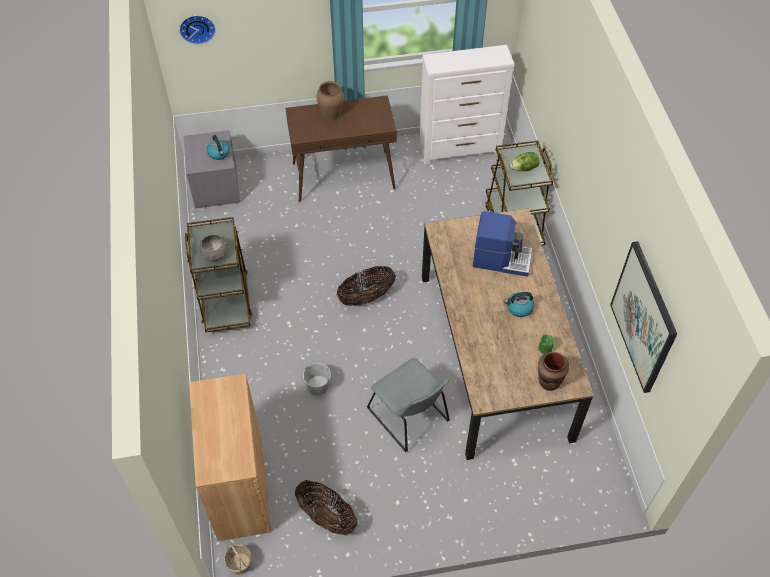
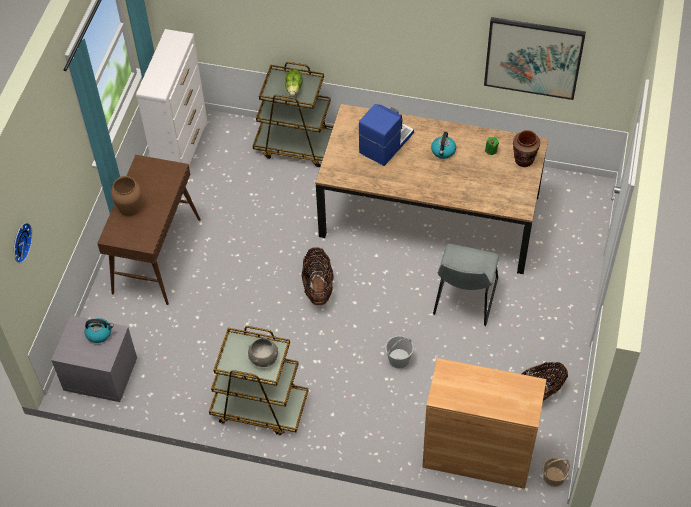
camera: 65 degrees left, 0 degrees up
(410, 417) = (464, 299): grey chair -> grey chair turned 120 degrees clockwise

